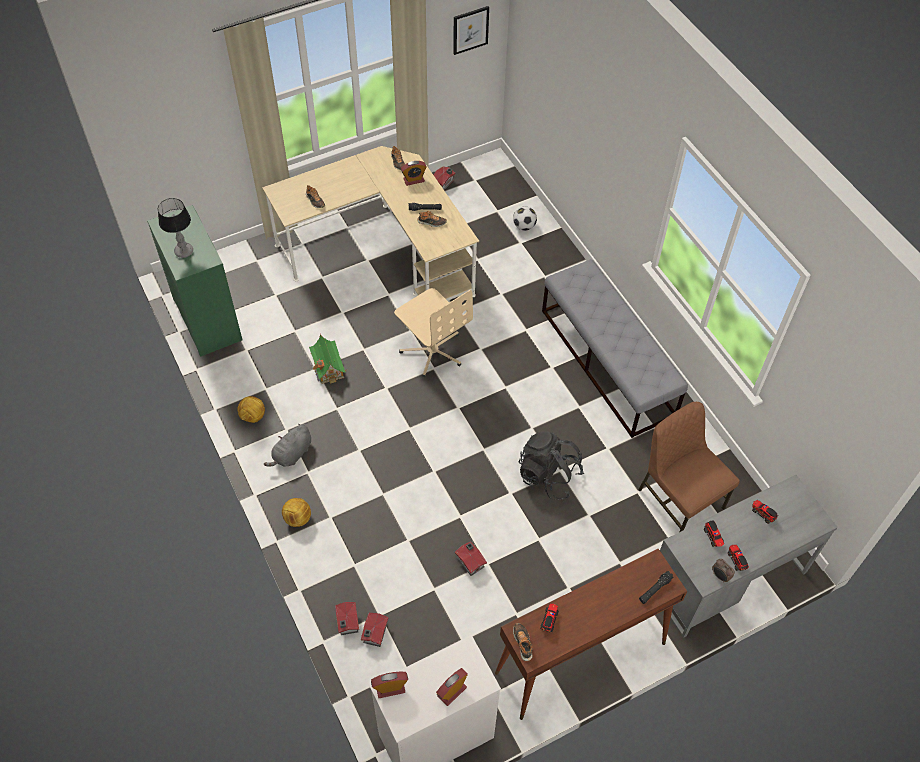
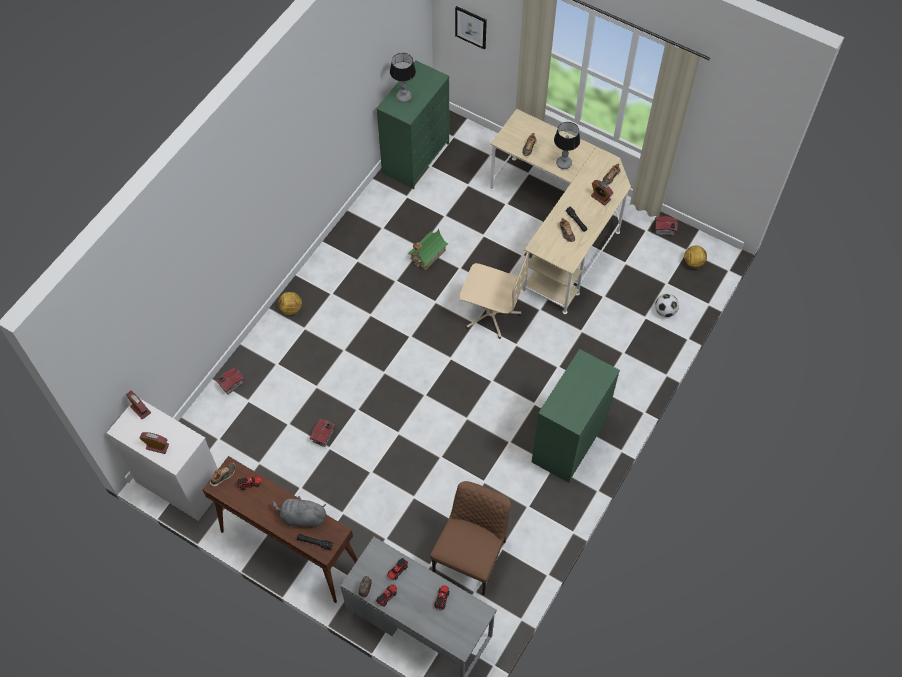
camera: 60 degrees right, 5 degrees up
(253, 417) = (354, 234): football -> football (693, 263)
(292, 454) = (339, 275): grey plush toy -> grey plush toy (302, 517)
(354, 185) = (564, 163): none -> table lamp
(374, 634) = (232, 405): toy house -> none
(432, 350) = (491, 313): beige office chair -> beige office chair turned 90 degrees counterclockwise
(470, 30) = (737, 135): picture -> picture (471, 27)
(548, 475) = (430, 451): black backpack -> none
(607, 362) = (568, 442): grey bench -> green dresser

